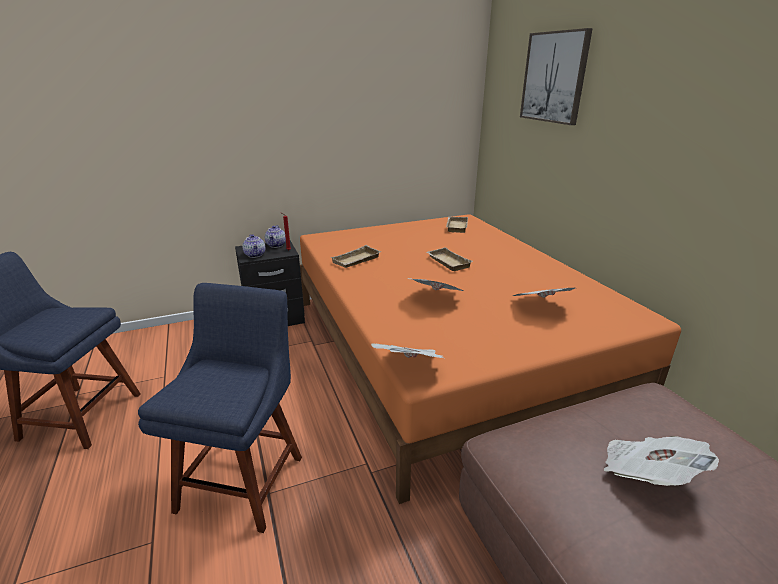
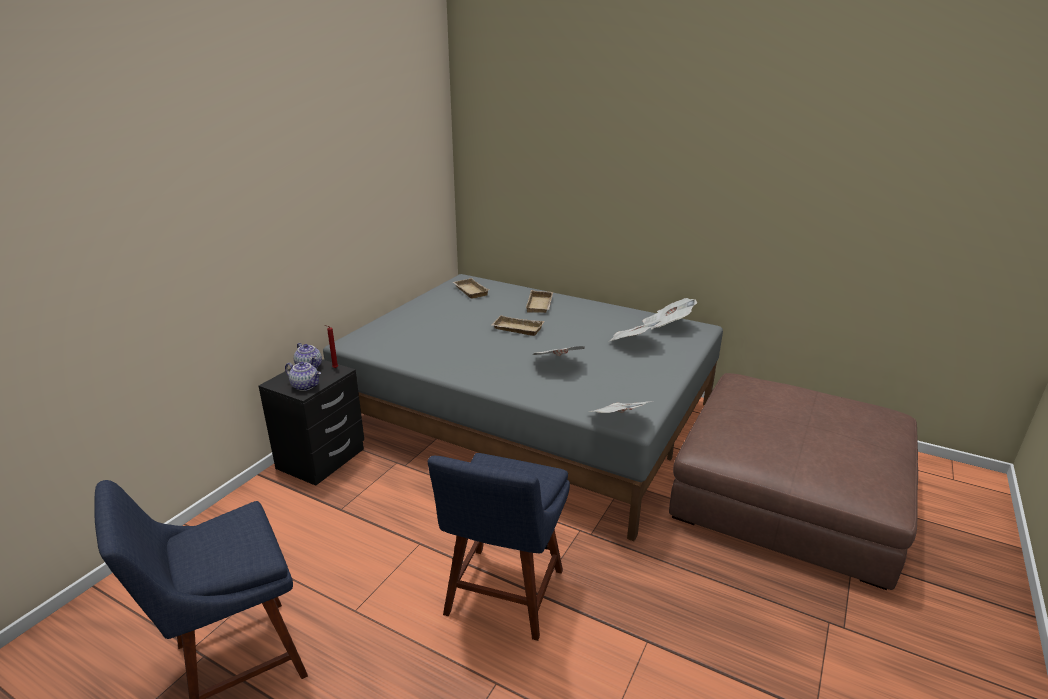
camera: 40 degrees left, 0 degrees up
(244, 478) = (502, 596): blue chair -> blue chair turned 135 degrees counterclockwise
(356, 261) = (435, 354): beige tray -> beige tray (540, 305)
(445, 349) = (528, 416): orange bed -> grey bed
(554, 77) = (553, 135): picture -> none
(647, 474) = (786, 425): newspaper -> newspaper (667, 325)

